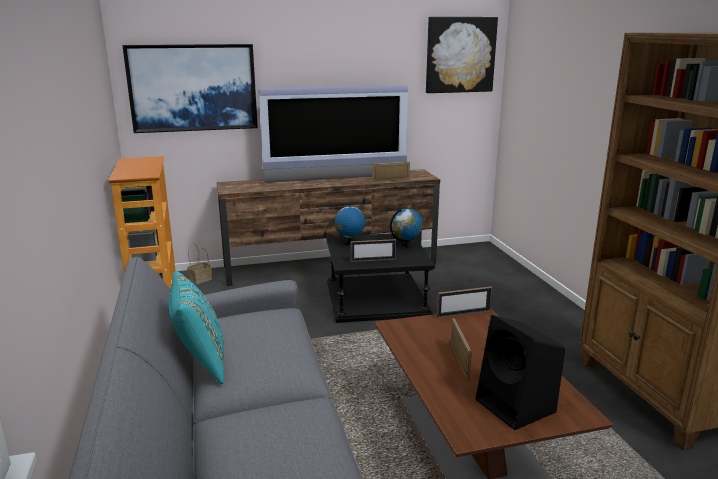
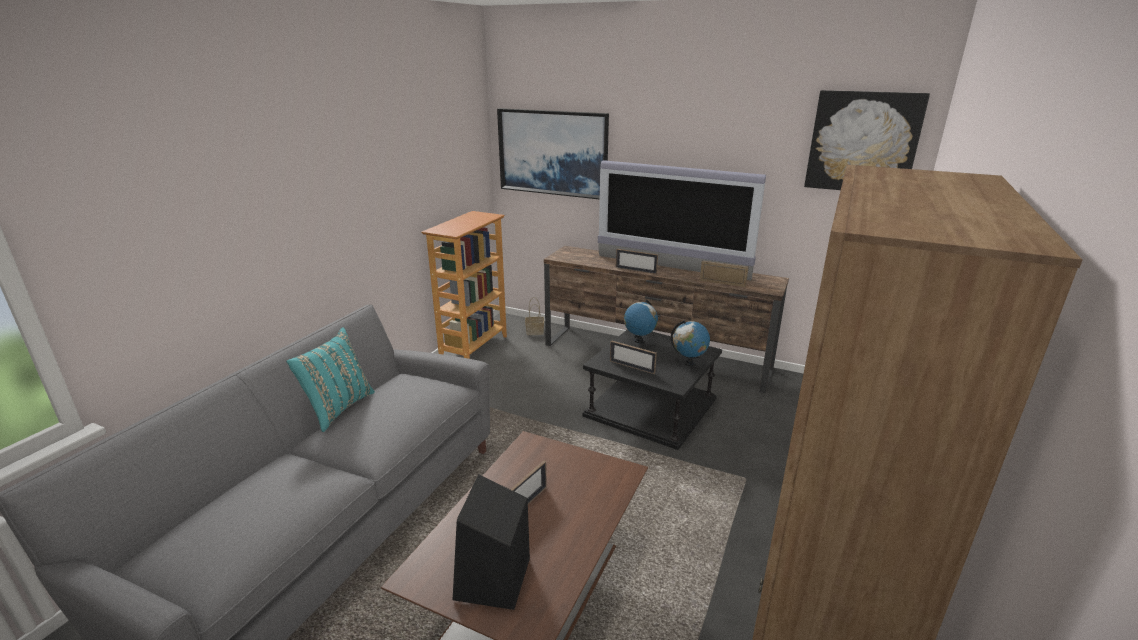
camera: 40 degrees right, 5 degrees up
(463, 314) = (608, 461): picture frame -> picture frame (636, 270)

